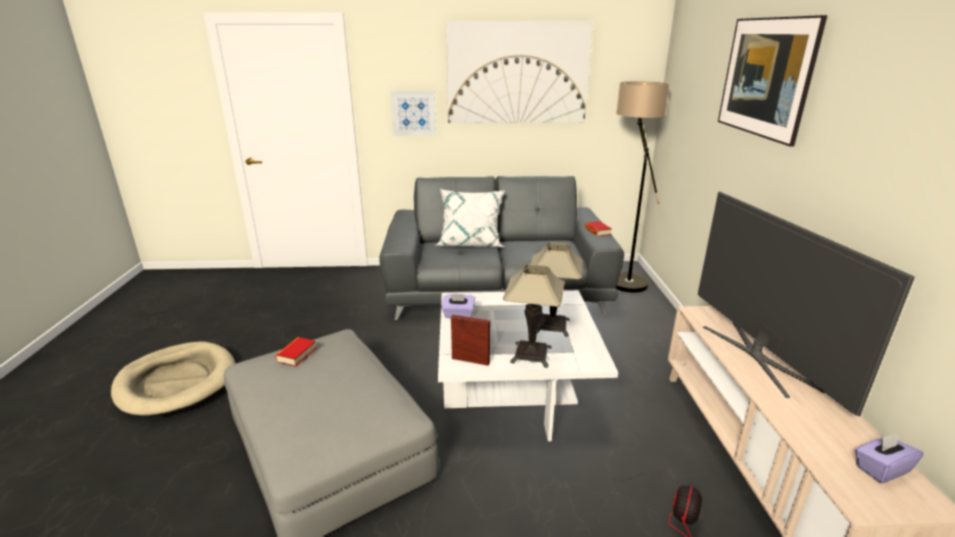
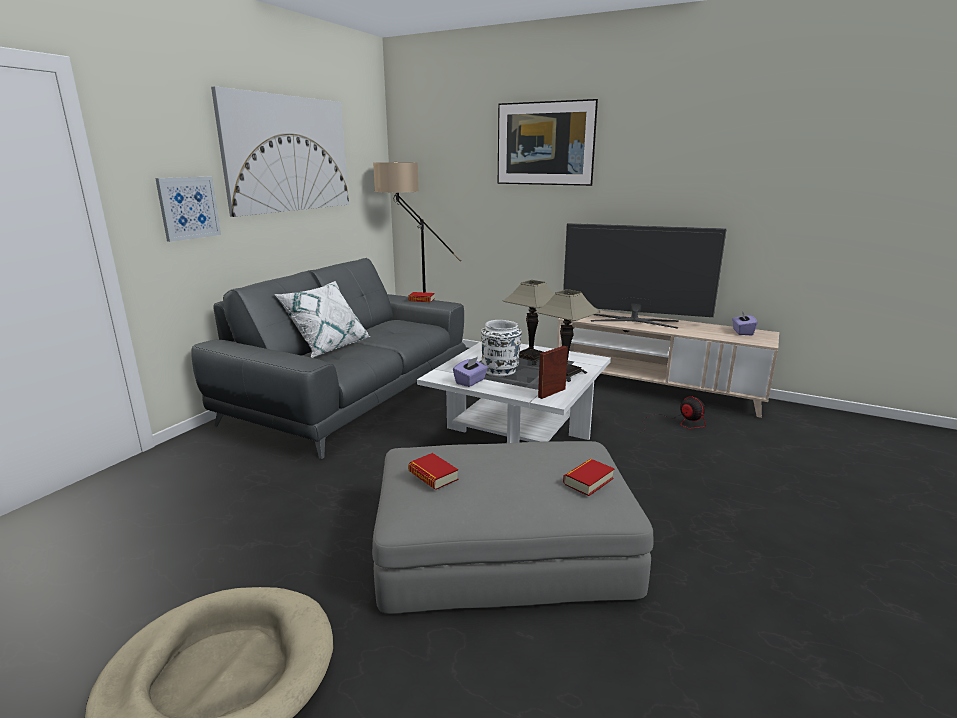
camera: 60 degrees left, 5 degrees down
(321, 430) = (588, 481): none -> book
(498, 321) = (500, 371): none -> white vase

